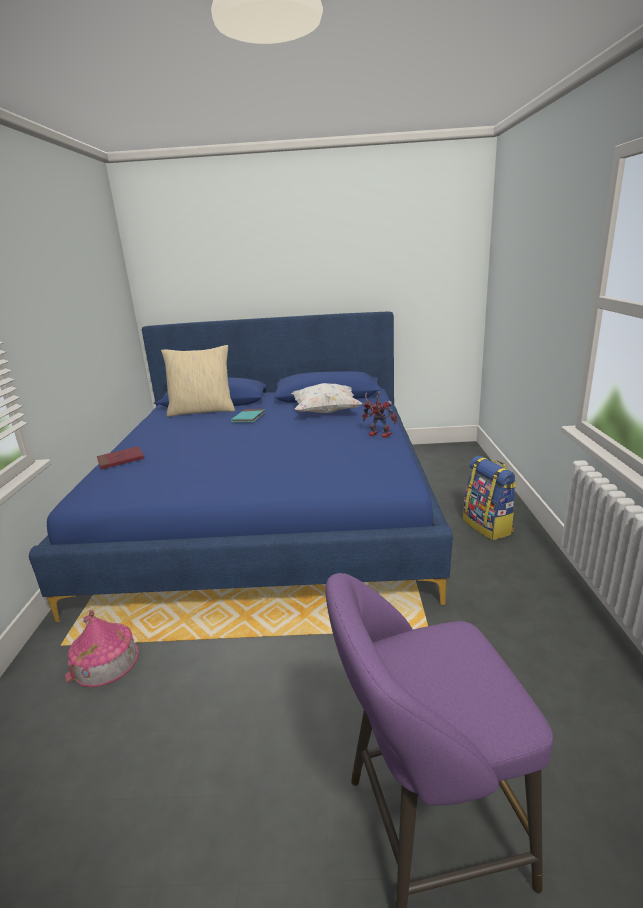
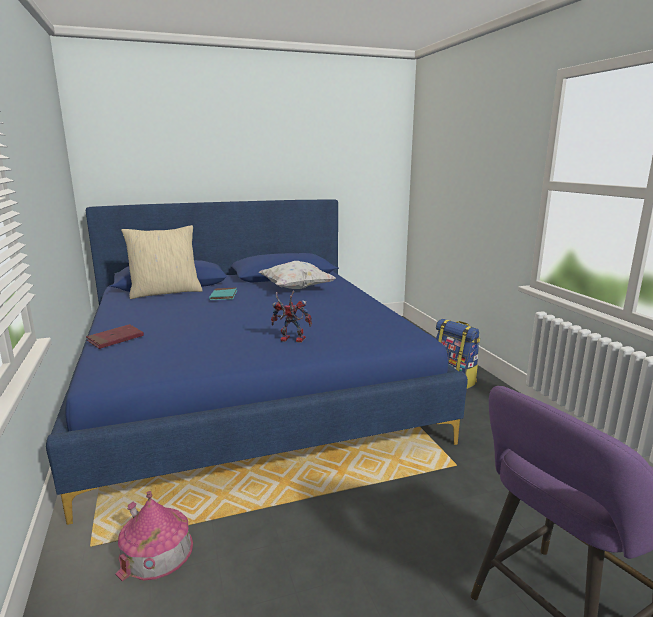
camera: 20 degrees left, 5 degrees down
(377, 435) = (362, 304): toy robot -> toy robot (290, 340)

